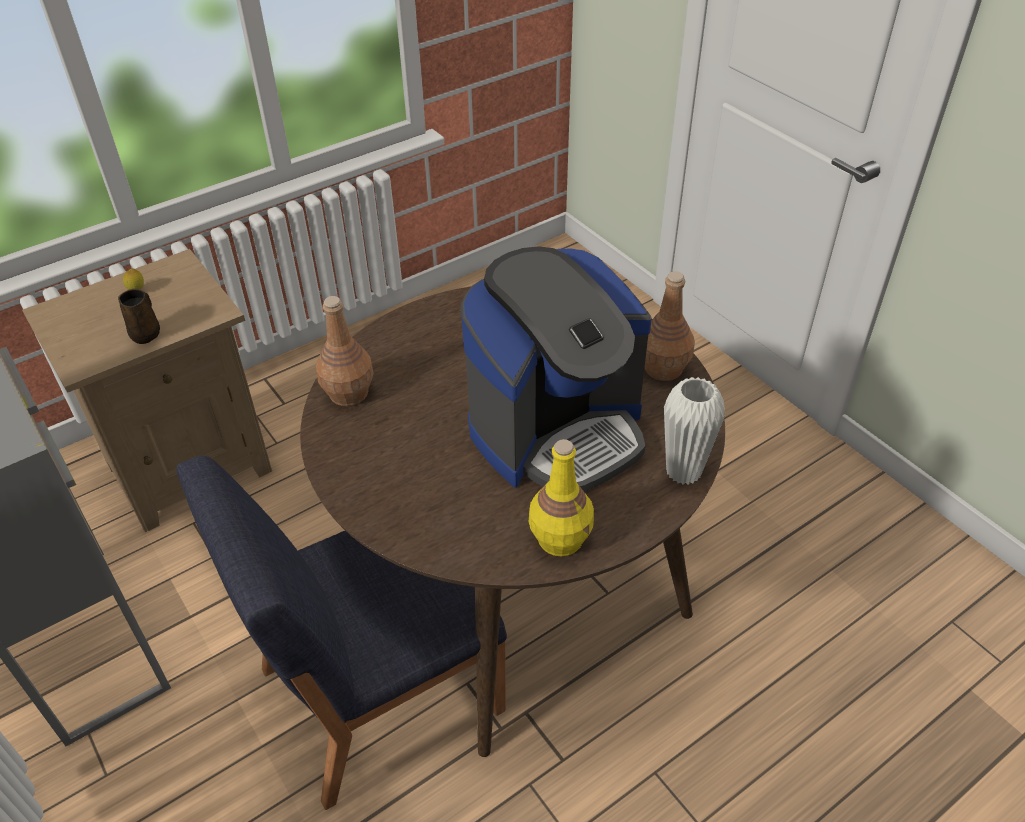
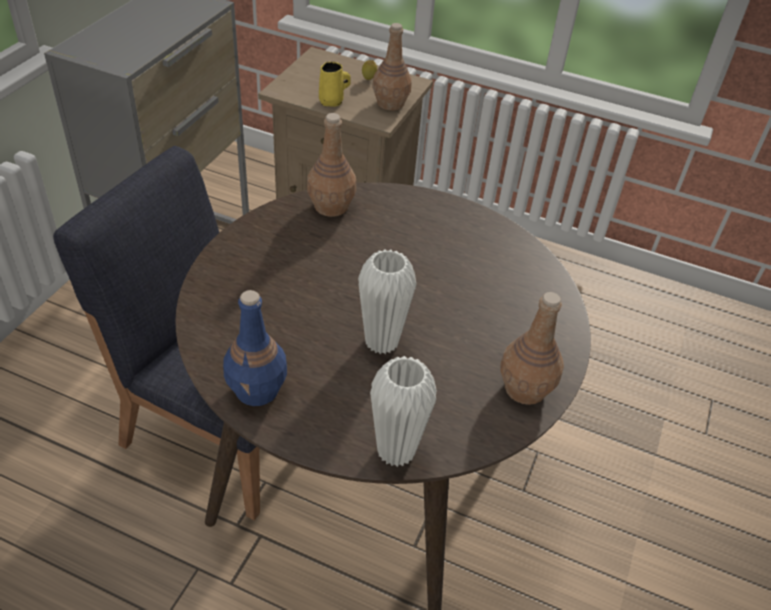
camera: 55 degrees right, 0 degrees up
(146, 334) = (332, 101): brown mug -> yellow mug
(197, 293) = (391, 103): none -> brown bottle
(557, 431) = (381, 342): coffee machine -> white vase
(560, 538) = (257, 389): yellow bottle -> blue bottle

